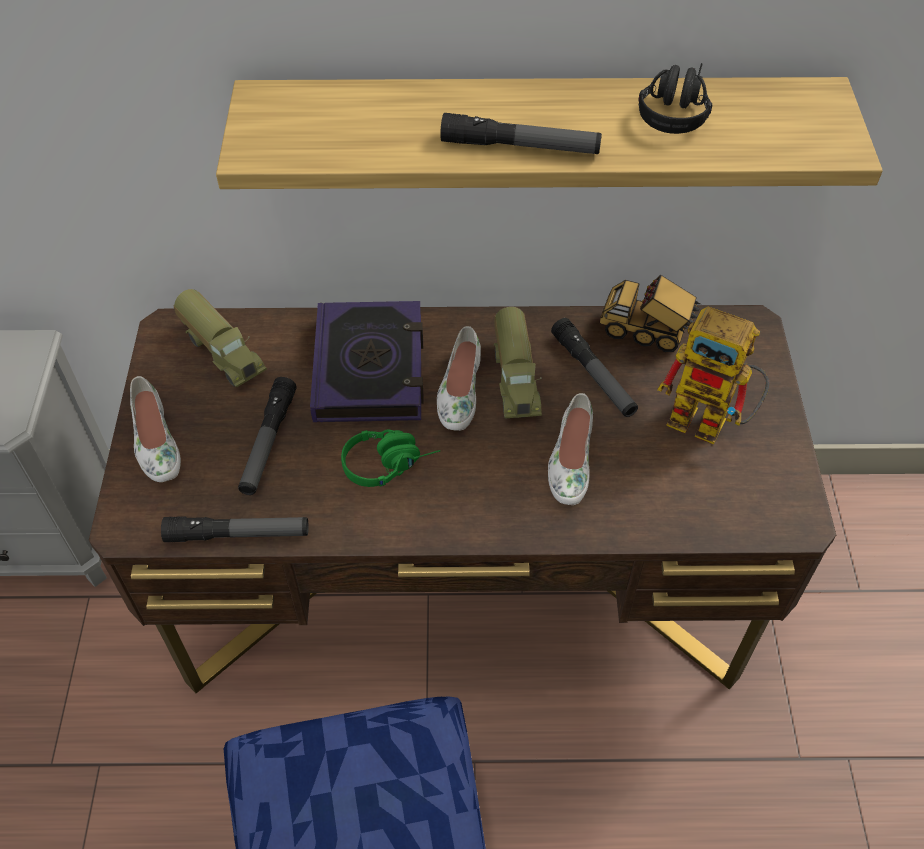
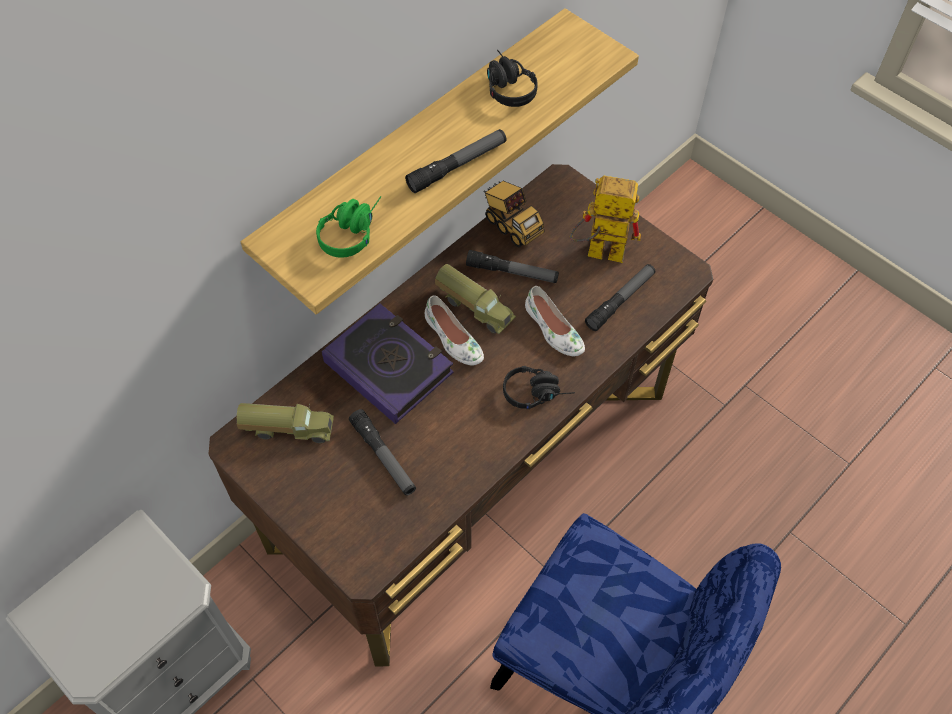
camera: 45 degrees left, 5 degrees up
(154, 441) = (316, 513): white shoe -> none
(238, 534) = (431, 519): flashlight -> flashlight (620, 300)
(390, 463) = (464, 409): green headphones -> green headphones (352, 231)
(480, 506) = (537, 392): none -> black headphones
(646, 332) = (512, 226): toy truck -> toy truck turned 105 degrees counterclockwise
(710, 422) = (597, 252): toy robot -> toy robot turned 150 degrees counterclockwise

